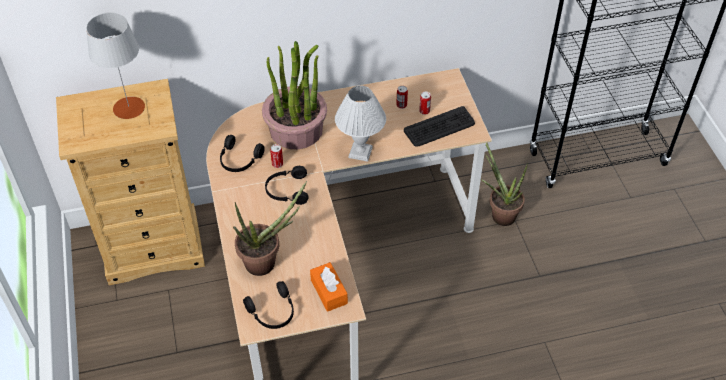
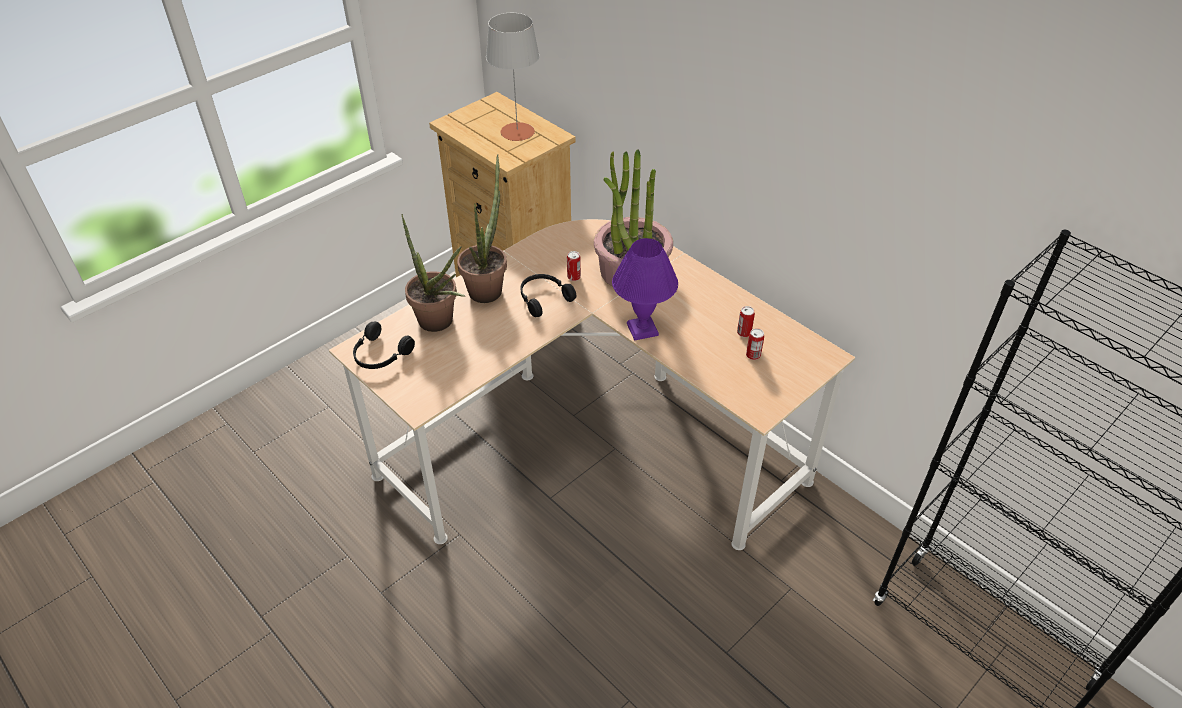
camera: 60 degrees right, 5 degrees down
(239, 160) = (557, 250): black headphones -> none
(329, 291) = (431, 385): orange tissue box -> none
(360, 152) = (643, 329): white table lamp -> purple table lamp
(439, 127) = (739, 378): keyboard -> none
(499, 213) = (788, 566): potted plant -> potted plant (488, 287)

